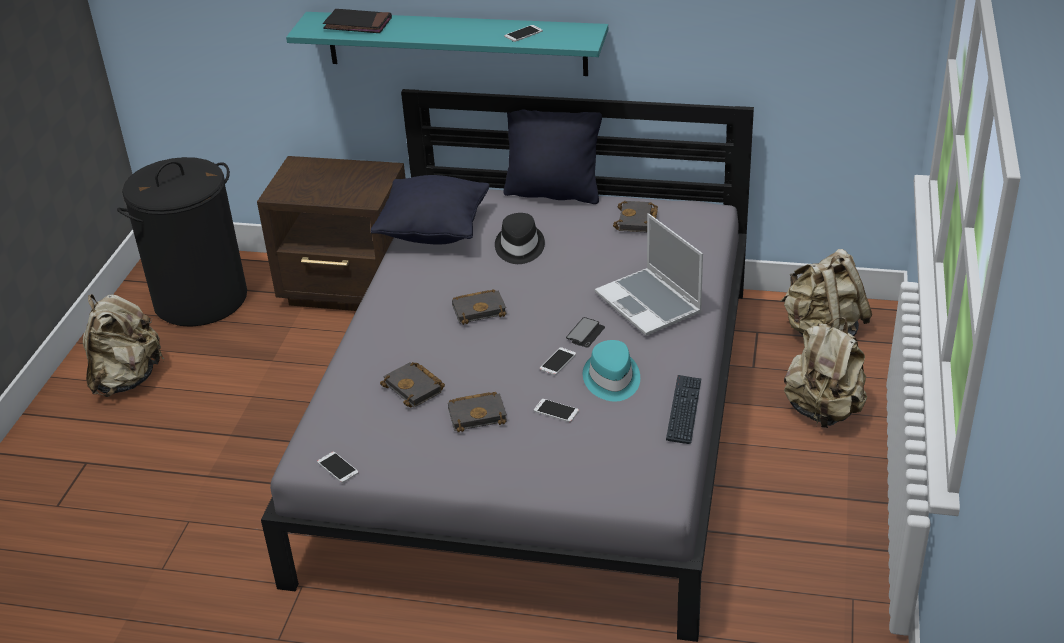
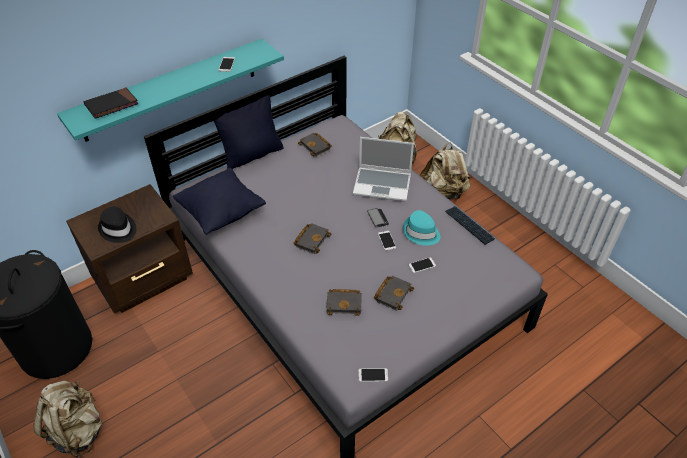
camera: 50 degrees left, 10 degrees up
(519, 247) = (279, 194): black hat -> black hat (118, 229)

